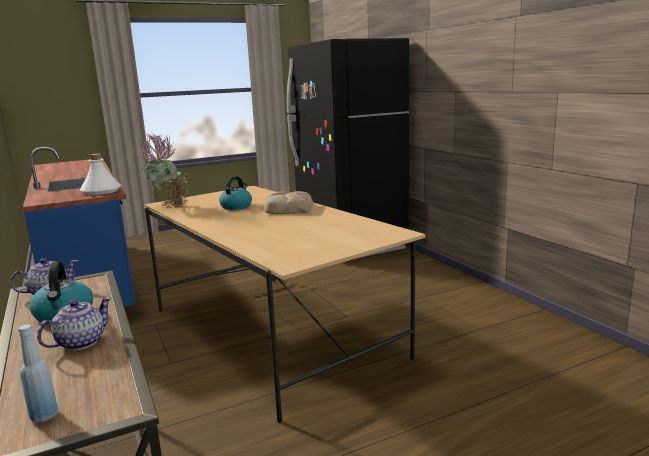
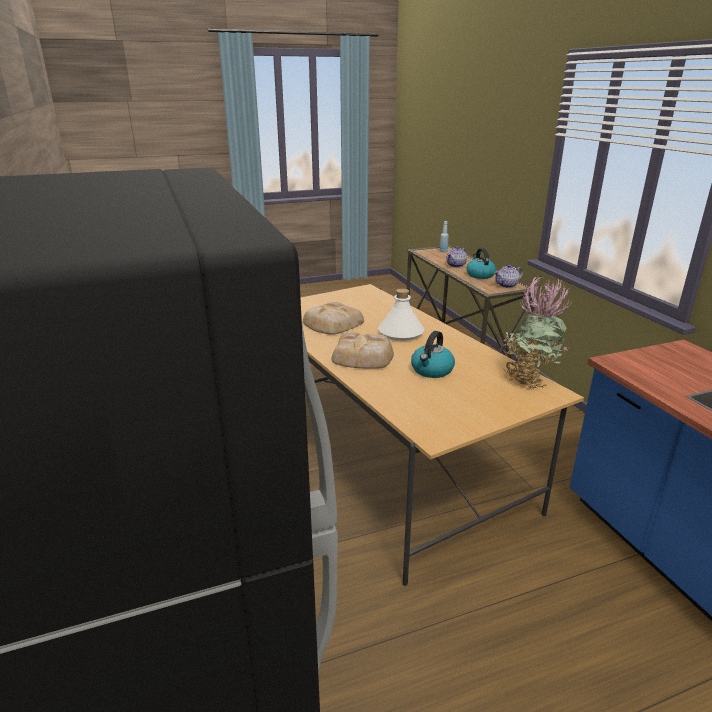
camera: 175 degrees left, 10 degrees up
(101, 191) = (640, 369): white bottle -> white bottle (400, 333)
(323, 225) = (331, 324): none -> bread

